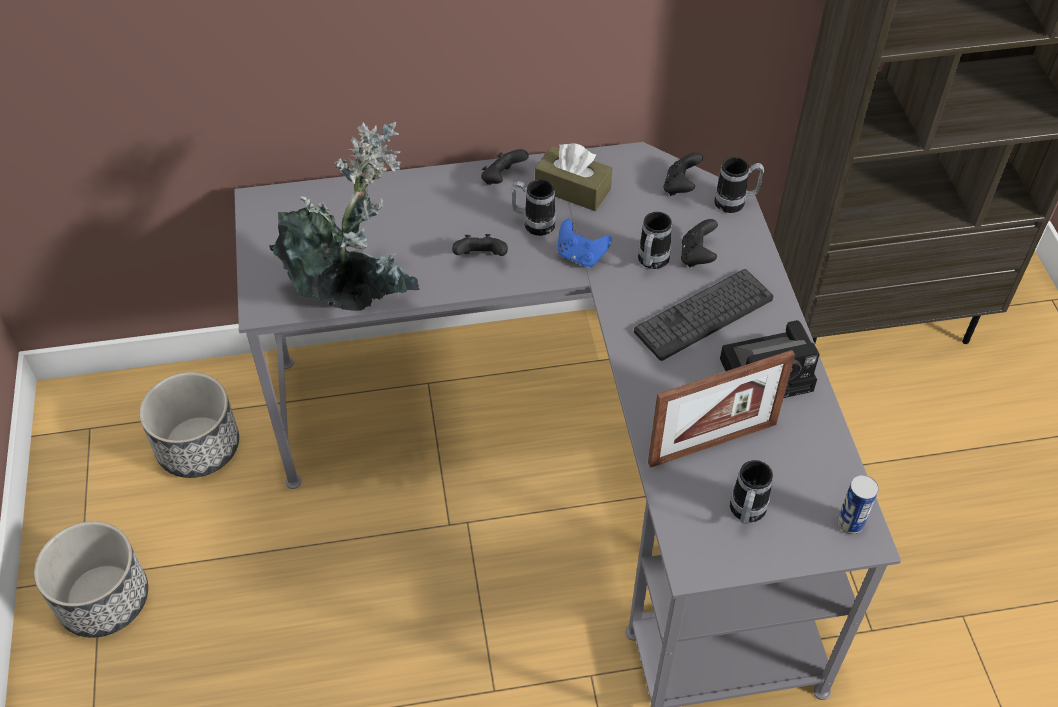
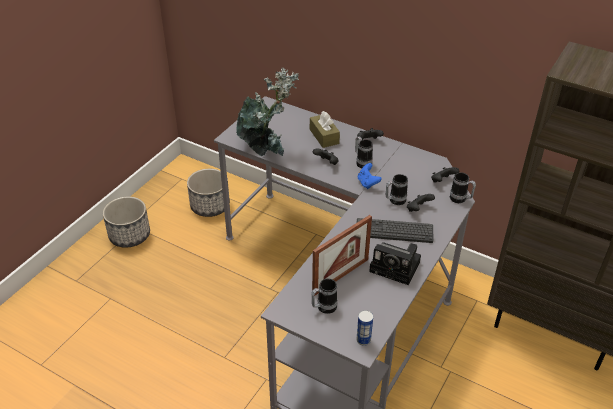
camera: 40 degrees right, 10 degrees down
(572, 189) = (393, 159): brown tissue box -> brown tissue box (324, 136)
(712, 443) = (340, 276): picture frame -> picture frame turned 60 degrees counterclockwise

